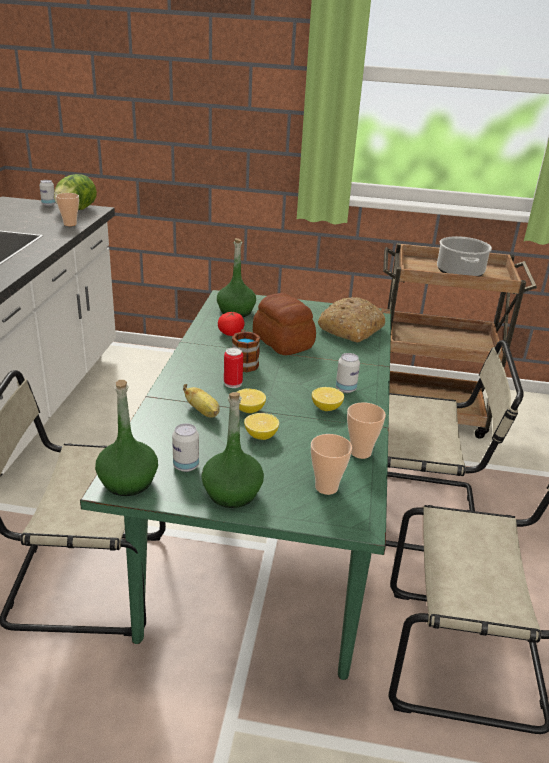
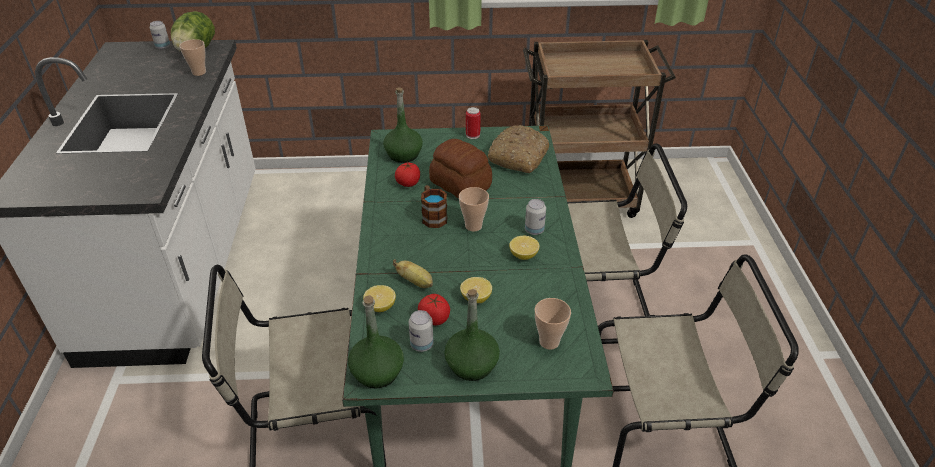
camera: 10 degrees left, 10 degrees up
(209, 446) = (434, 318): none -> tomato
(233, 383) = (431, 243): can -> can (473, 135)
(249, 410) = (455, 271): lemon -> lemon (380, 307)
(360, 452) = (567, 299): cup -> cup (473, 226)
(459, 272) = (600, 68): cooking pot -> none

